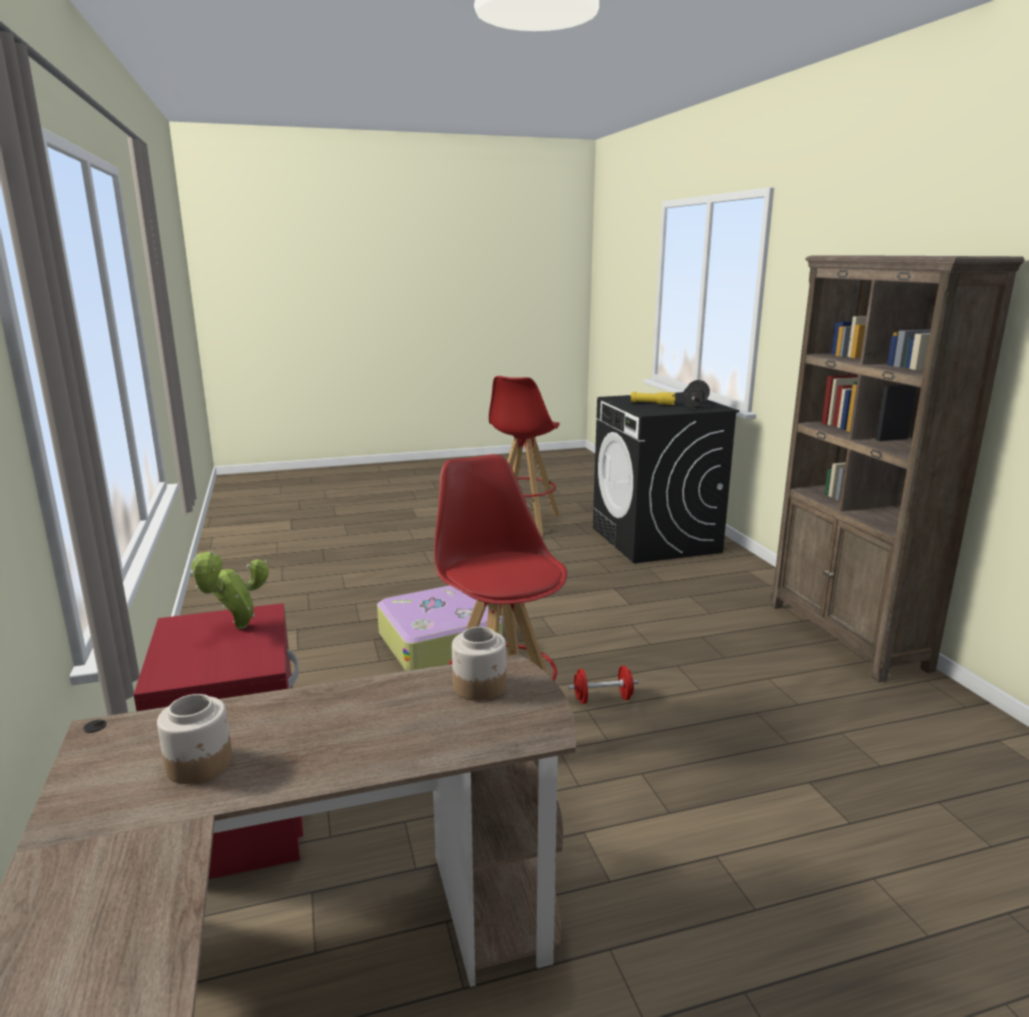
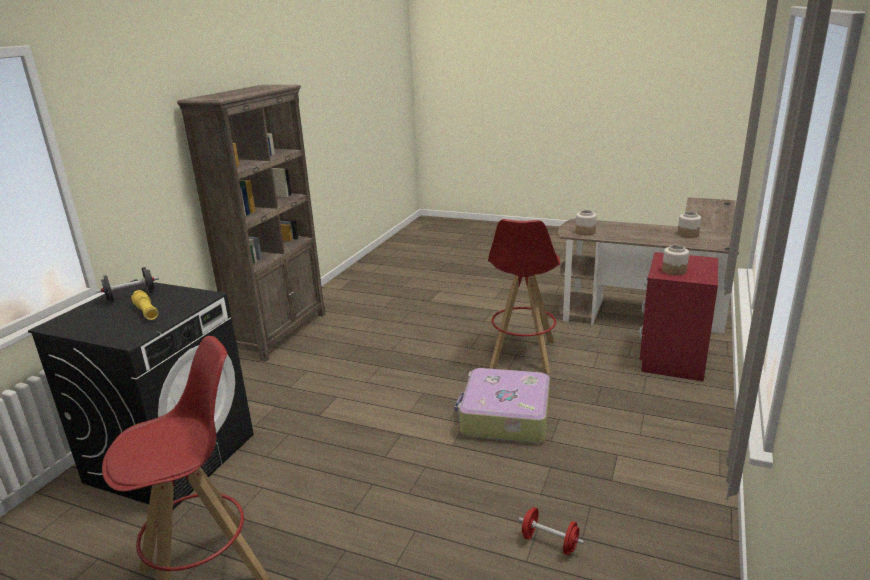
camera: 140 degrees left, 5 degrees up
(237, 628) = (674, 270): potted plant -> jar
(602, 699) = (455, 349): red dumbbell -> red dumbbell (549, 542)

